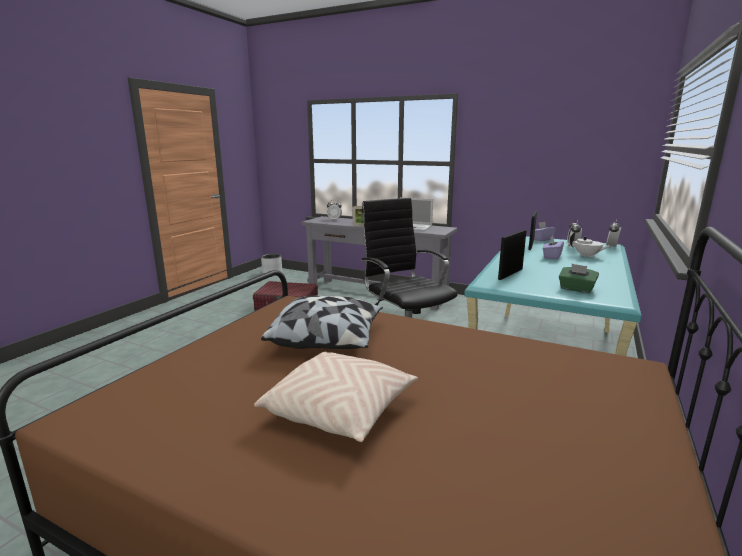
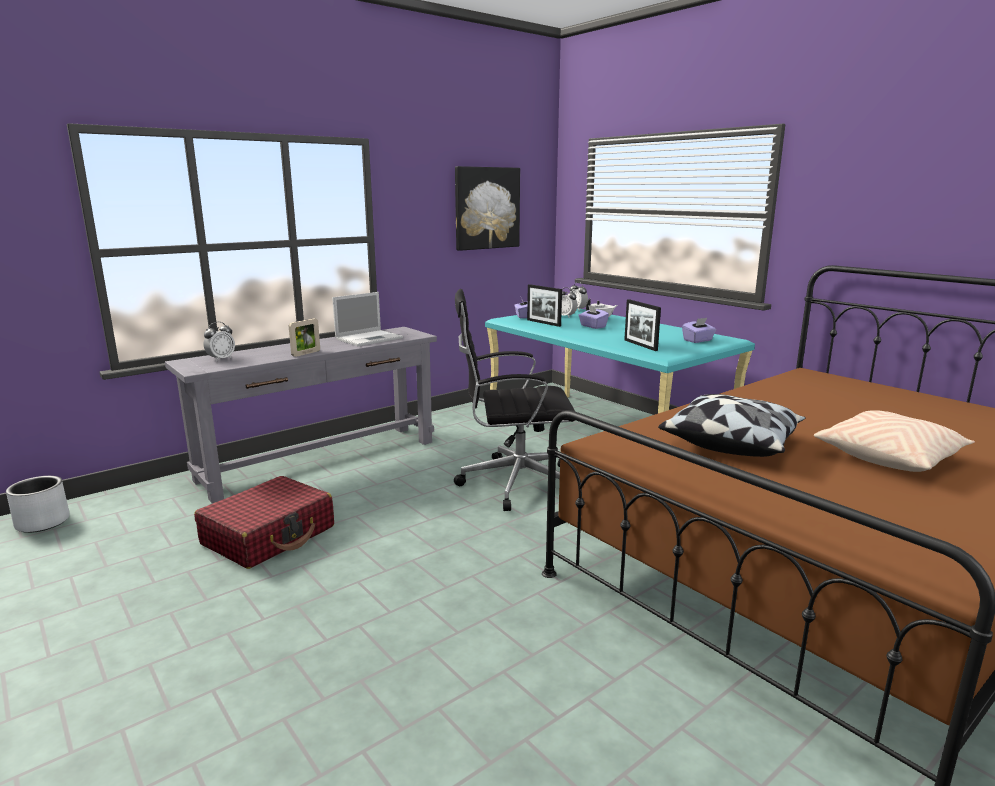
camera: 65 degrees left, 0 degrees up
(564, 144) = (486, 208): none -> picture
(576, 289) = (698, 340): green tissue box -> purple tissue box

